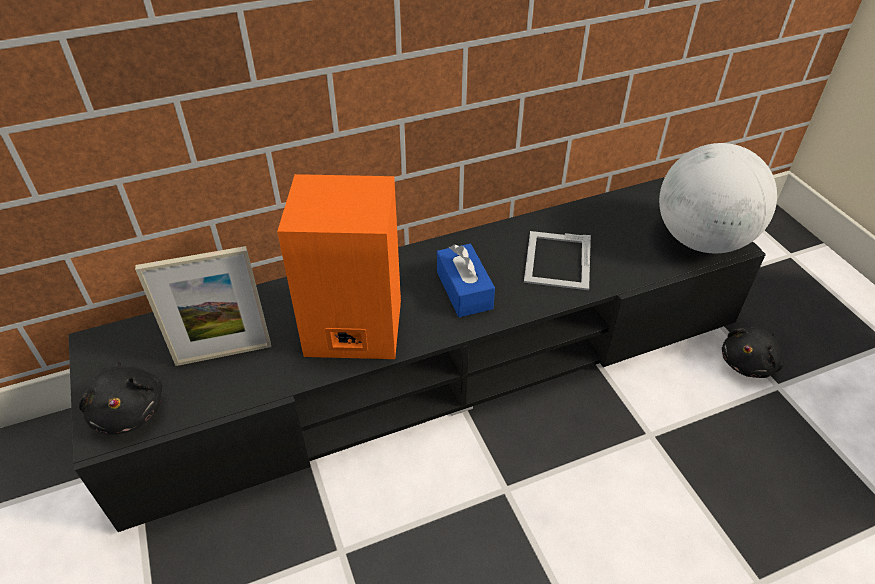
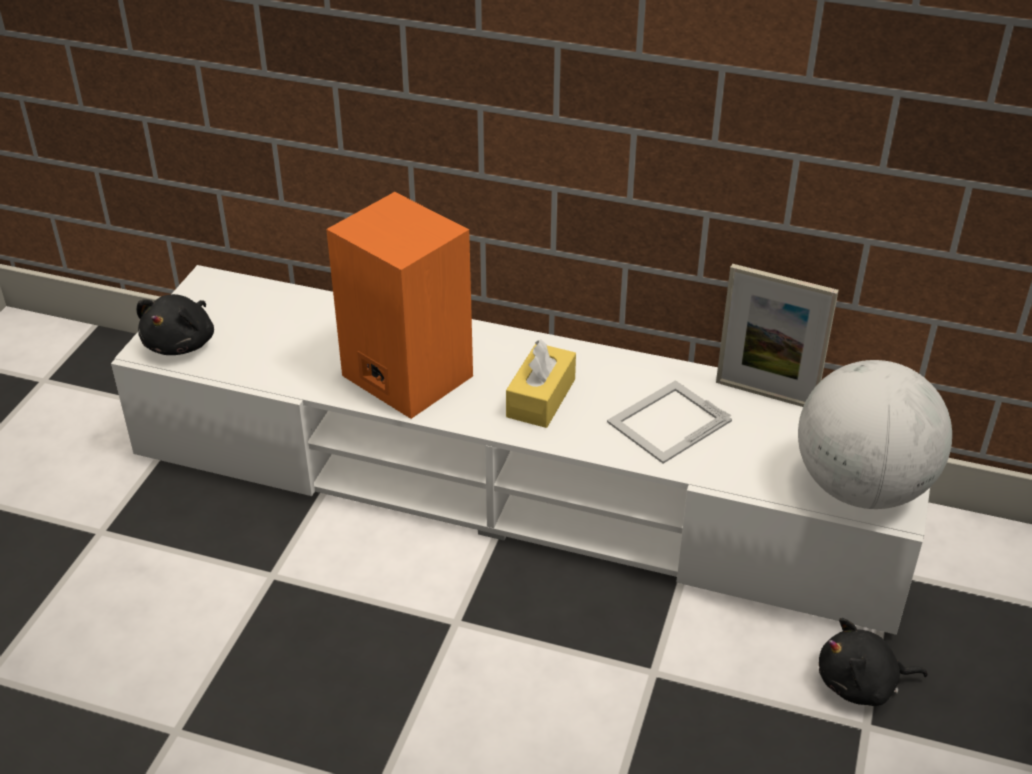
camera: 40 degrees right, 5 degrees down
(223, 354) = (286, 340): picture frame -> picture frame (765, 394)
(439, 364) = (517, 484): black tv stand -> white tv stand
(464, 290) = (541, 398): blue tissue box -> yellow tissue box

